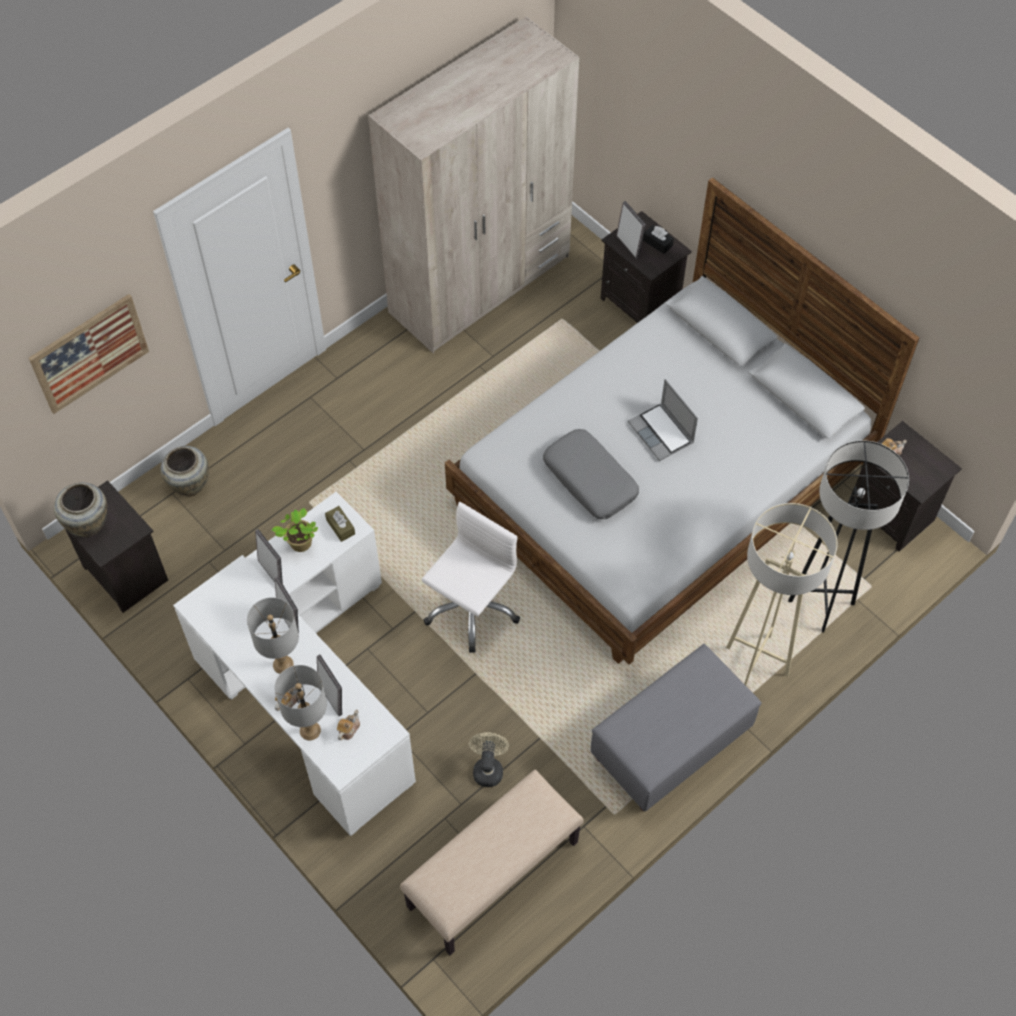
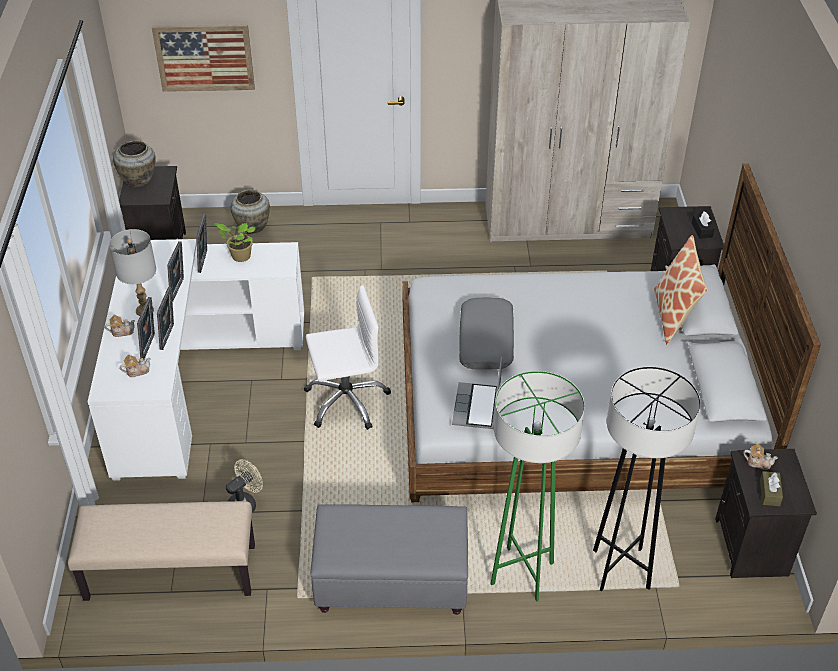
camera: 40 degrees right, 15 degrees down
(309, 730) = (113, 356): grey table lamp -> none
(340, 527) = (276, 262): brown tissue box -> brown tissue box (769, 493)
(629, 245) = (676, 221): picture frame -> picture frame (169, 337)
(662, 433) = (575, 344): laptop -> laptop (477, 408)
(710, 350) = (674, 316): none -> pillow
(757, 661) = (522, 573): beige floor lamp -> green floor lamp

